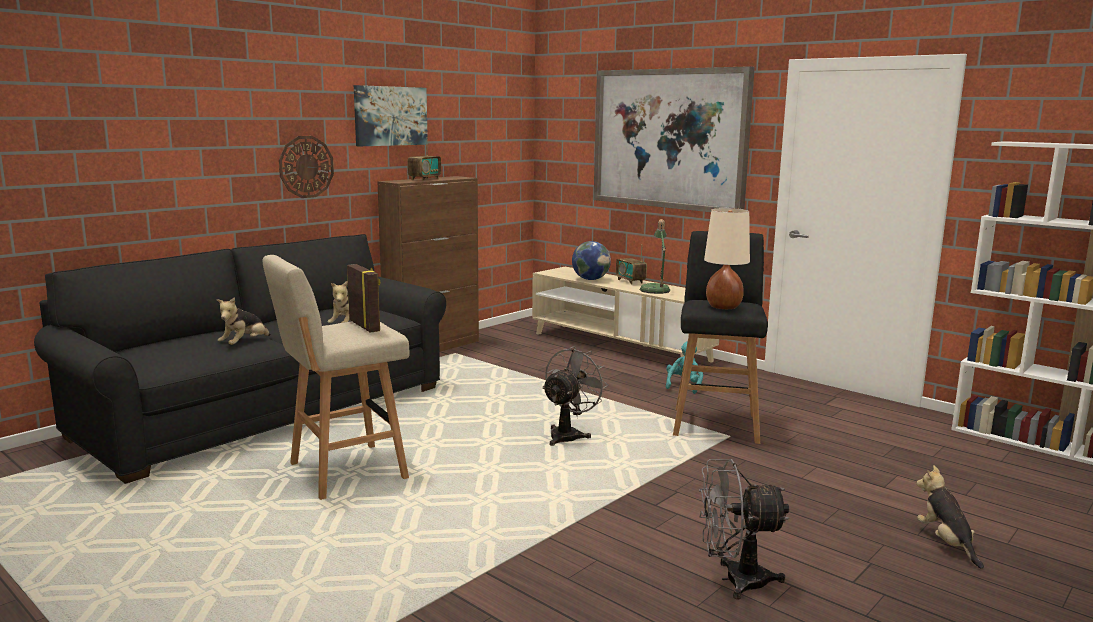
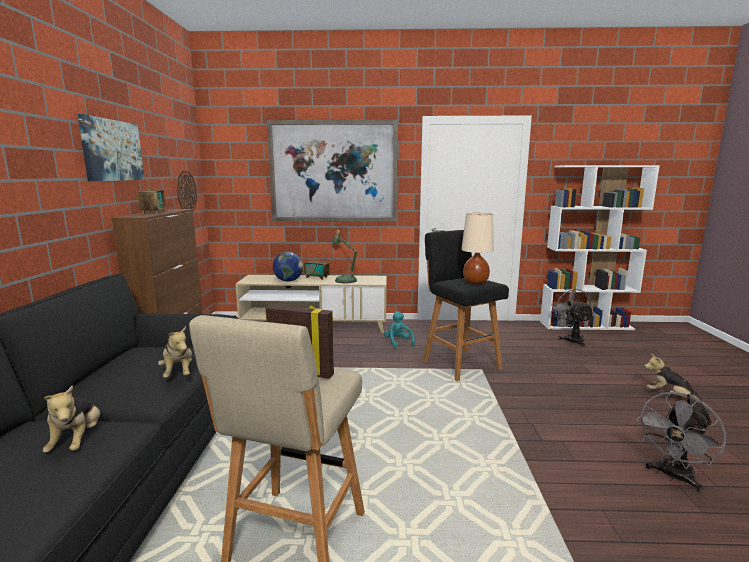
camera: 40 degrees left, 0 degrees up
(306, 167) = (43, 205): wall clock -> wall clock (186, 192)
(569, 435) = (401, 407): grey fan -> grey fan (571, 339)

